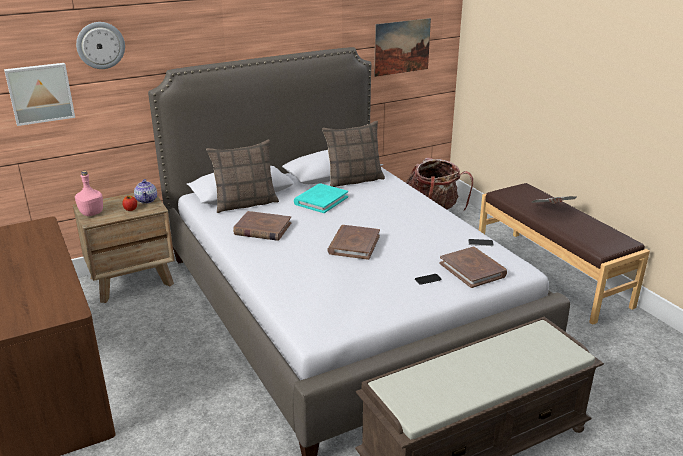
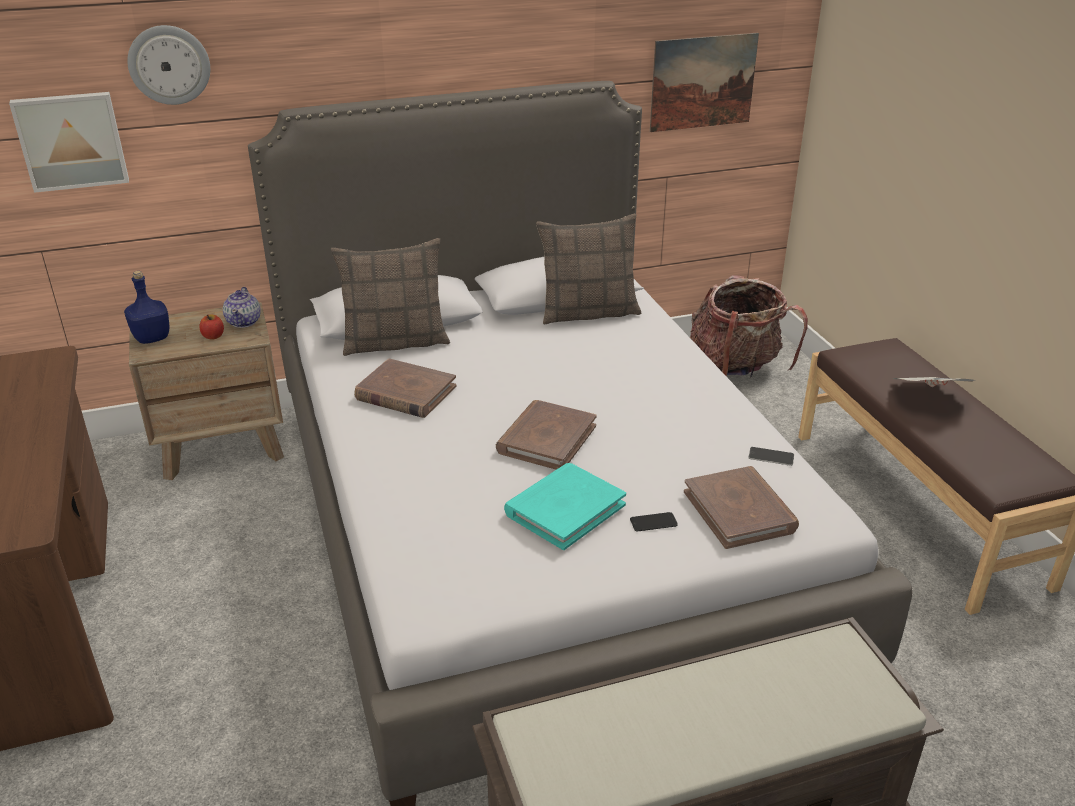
camera: 10 degrees right, 5 degrees up
(92, 213) = (152, 338): pink bottle -> blue bottle
(321, 200) = (520, 347): turquoise book -> turquoise book (565, 509)

